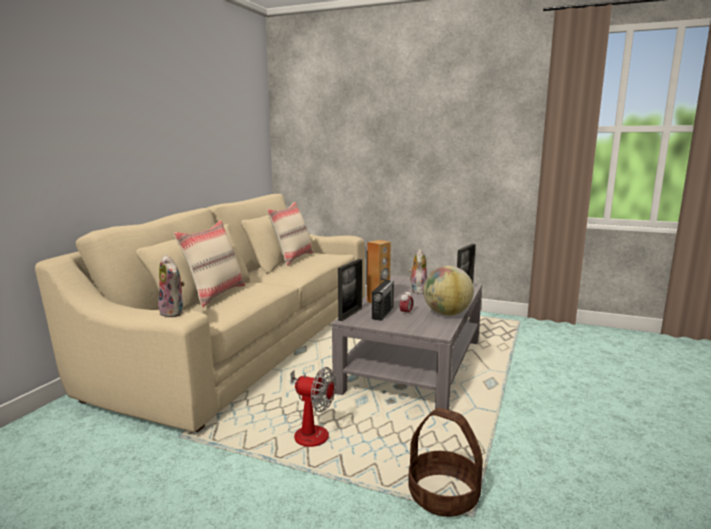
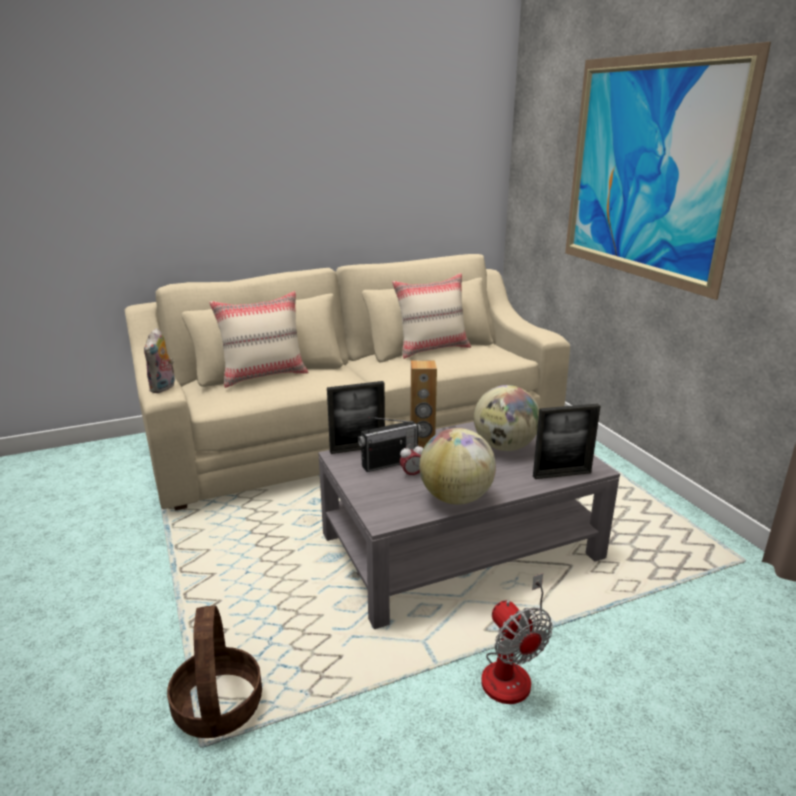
camera: 45 degrees right, 10 degrees up
(308, 430) = (242, 559): fan -> fan (512, 669)
(399, 125) = (646, 170): none -> picture
(417, 290) = (504, 447): plush toy -> globe

